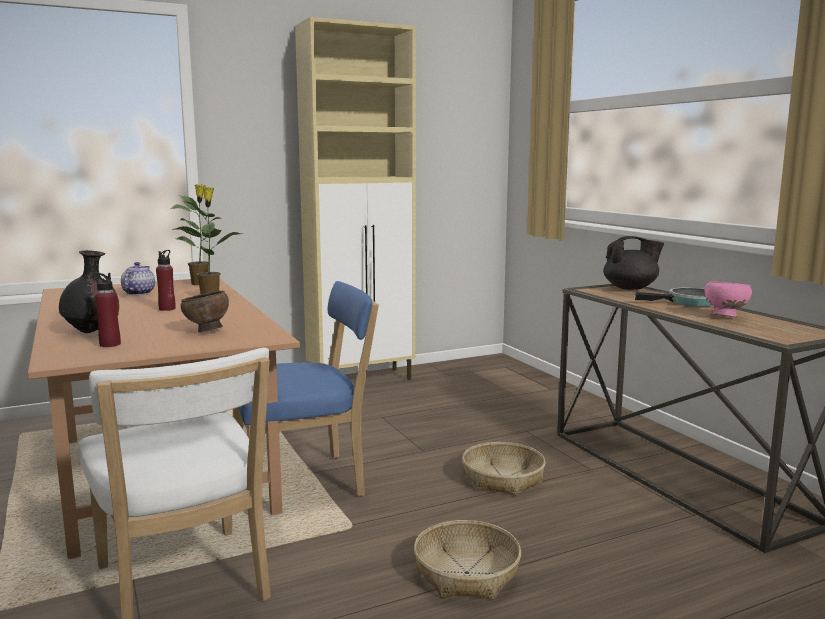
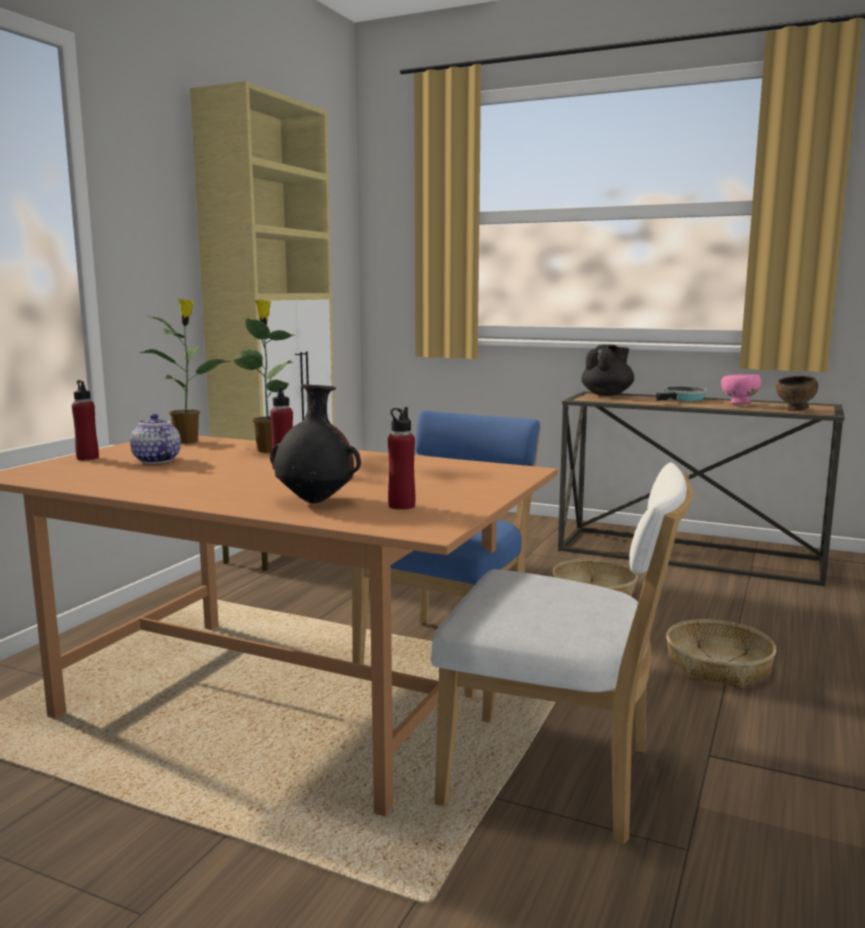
camera: 40 degrees left, 0 degrees up
(121, 286) = (87, 458): none -> red bottle
(206, 331) = (438, 477): brown bowl -> brown bowl (795, 410)

